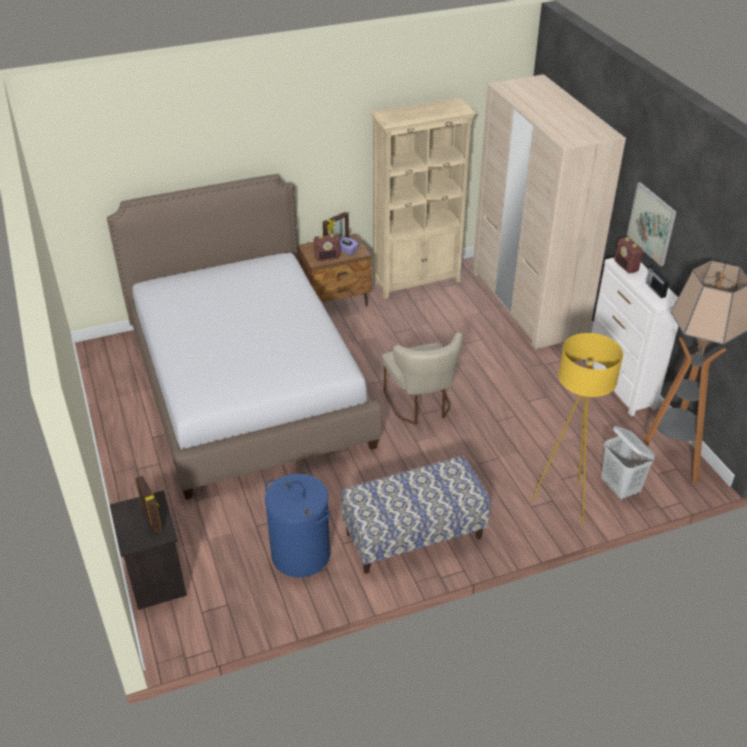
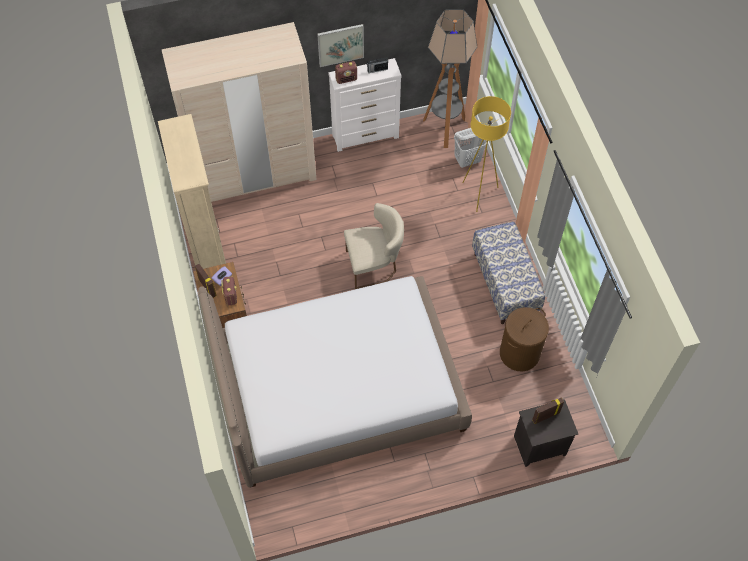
camera: 85 degrees left, 20 degrees up
(301, 554) = (519, 353): blue laundry basket -> brown laundry basket

